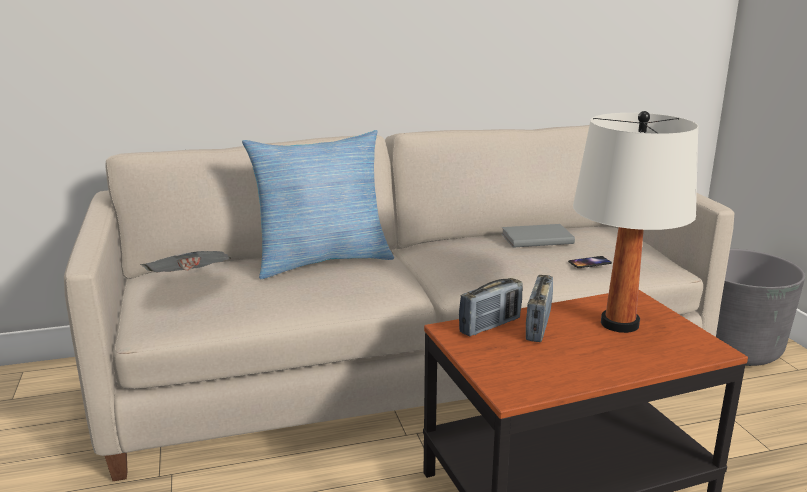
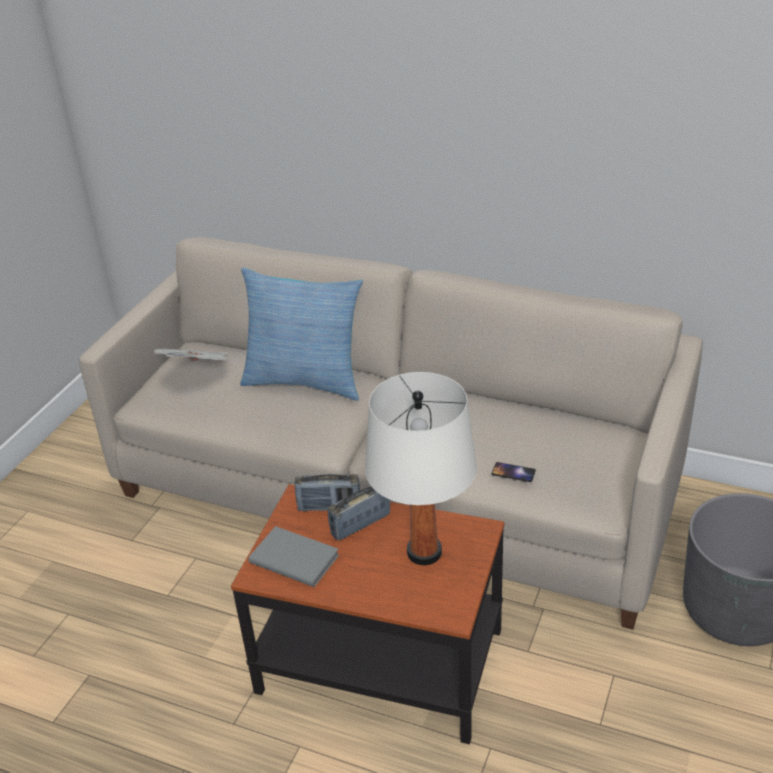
camera: 40 degrees right, 15 degrees up
(535, 238) = (508, 421): grey book -> grey book (294, 557)

